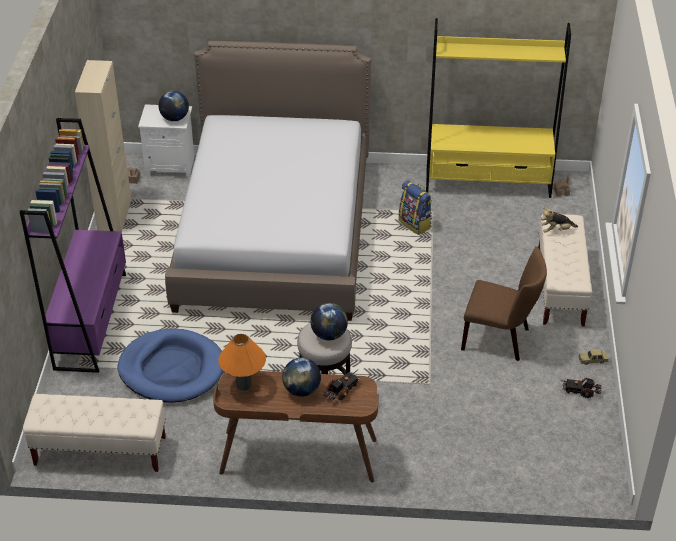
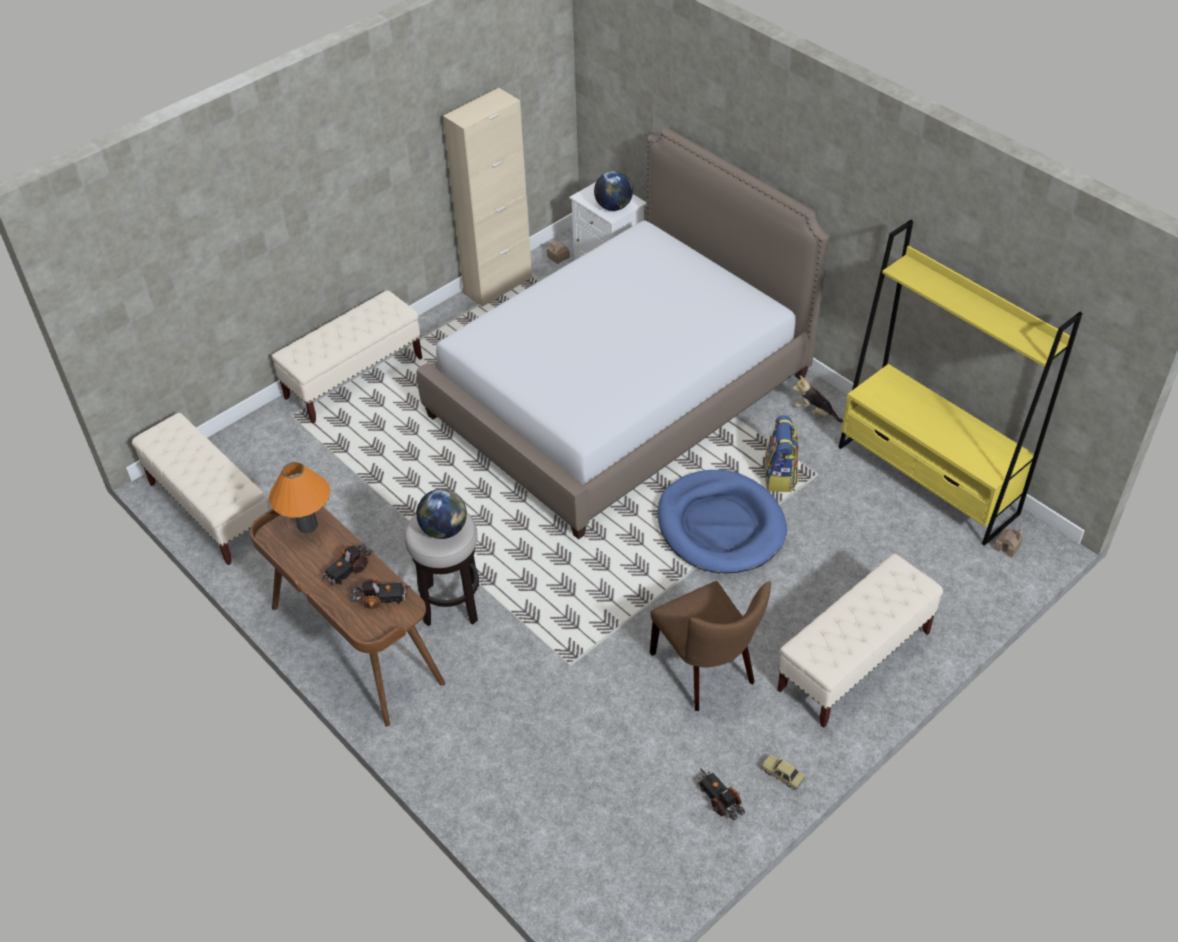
camera: 45 degrees right, 5 degrees up
(91, 320) = (354, 378): purple bookcase -> beige bench
(172, 369) = (359, 473): blue dog bed -> blue dog bed (720, 526)
(301, 390) = (348, 570): globe -> toy truck
(556, 230) = (882, 584): plush toy -> plush toy (815, 413)

